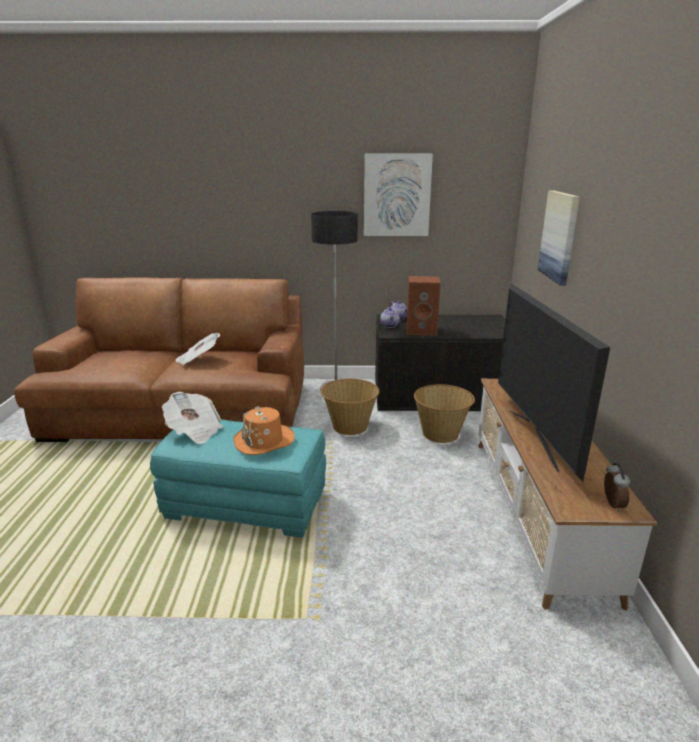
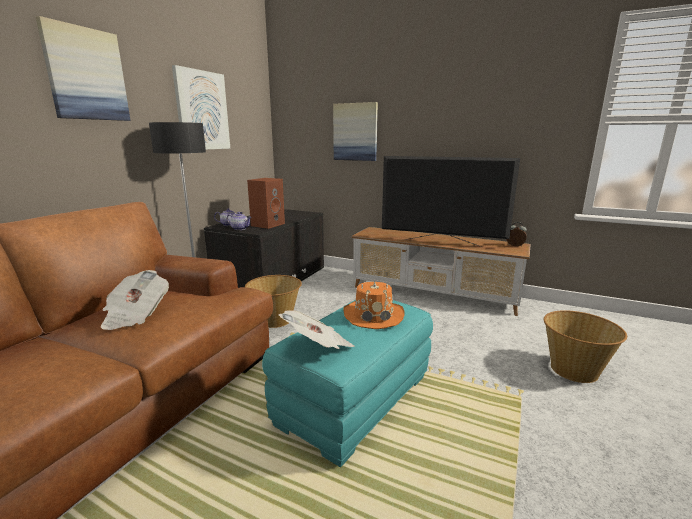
camera: 65 degrees left, 5 degrees down
(279, 173) = (86, 74): none -> picture
(441, 434) = (327, 292): basket -> basket (574, 369)

